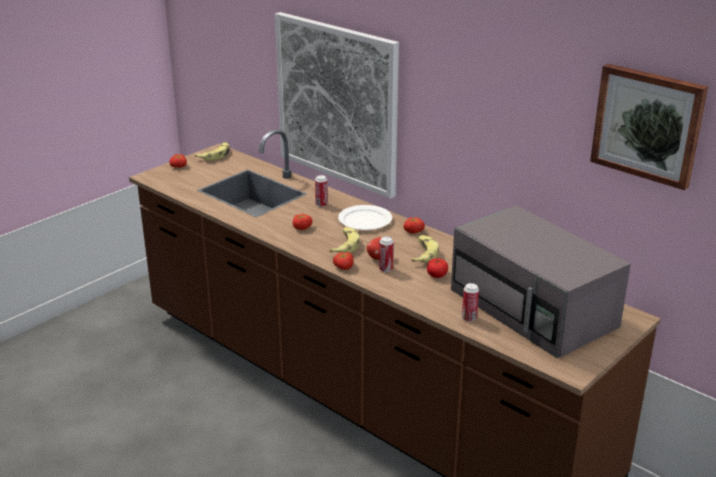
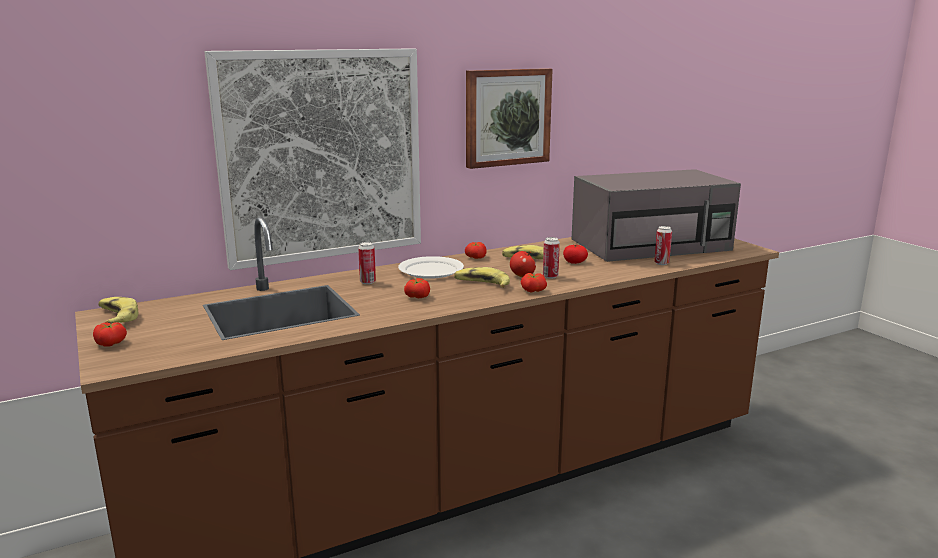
camera: 70 degrees left, 10 degrees down
(648, 124) = (655, 62): picture -> picture (507, 117)

